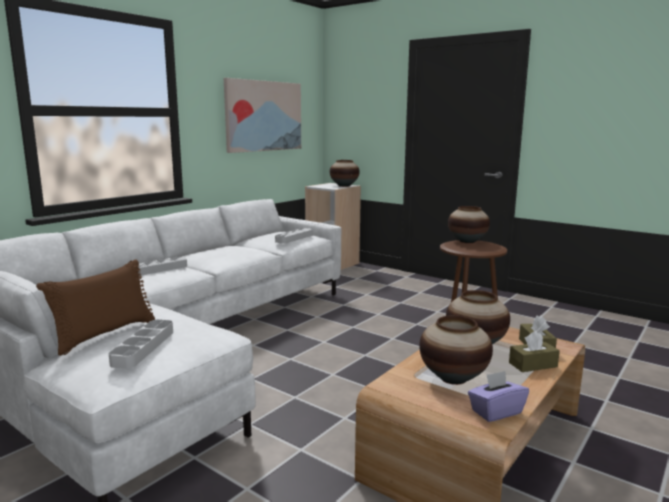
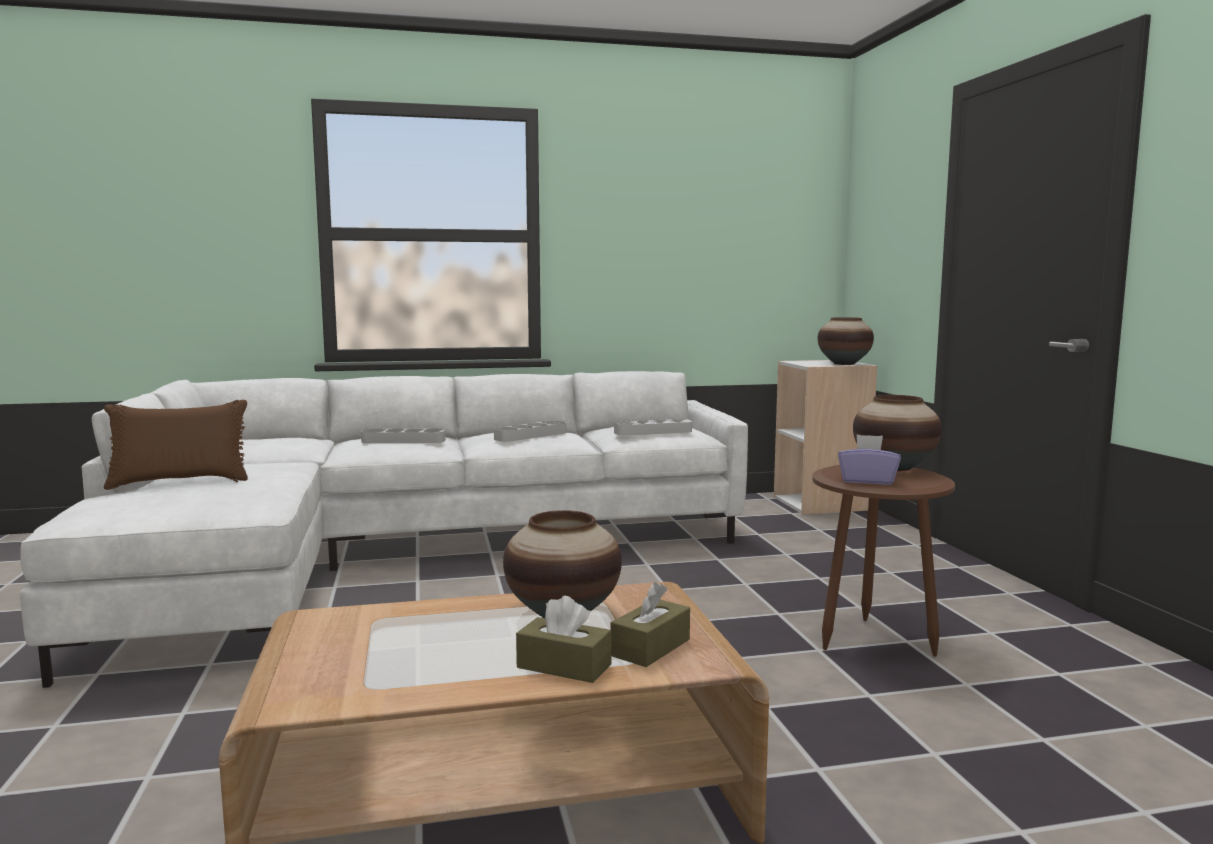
camera: 40 degrees right, 5 degrees down
(143, 347) = (162, 498): grey tray -> grey tray (530, 436)
(263, 116) = (703, 242): picture -> none
(453, 378) = (407, 639): vase -> none
(496, 411) = (333, 692): purple tissue box -> purple tissue box (867, 481)

